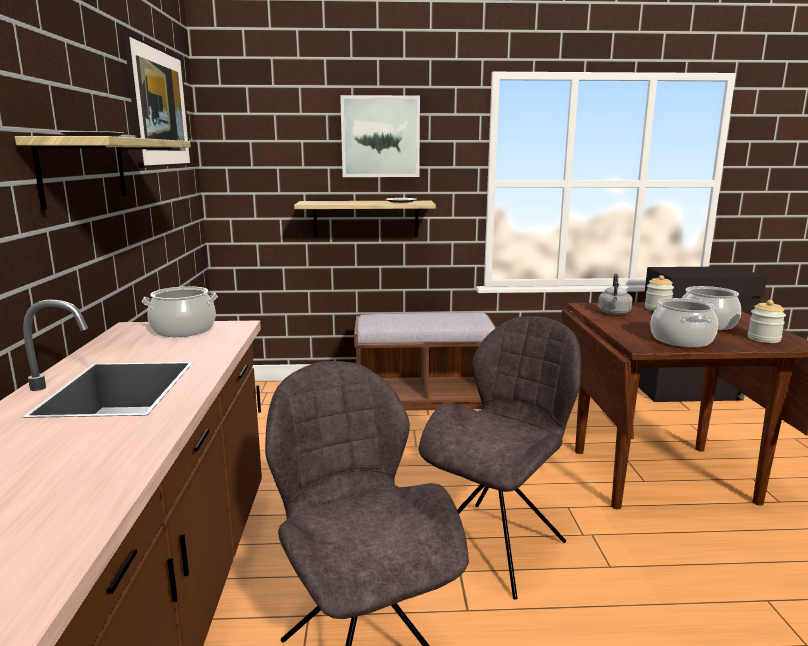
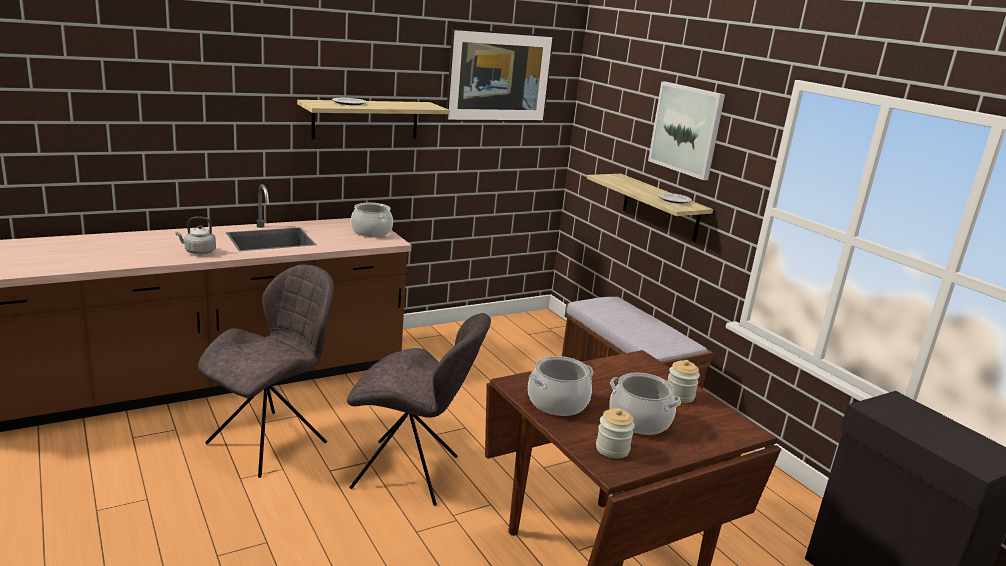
camera: 60 degrees right, 5 degrees up
(614, 313) = (624, 372): grey kettle -> grey kettle (198, 252)

